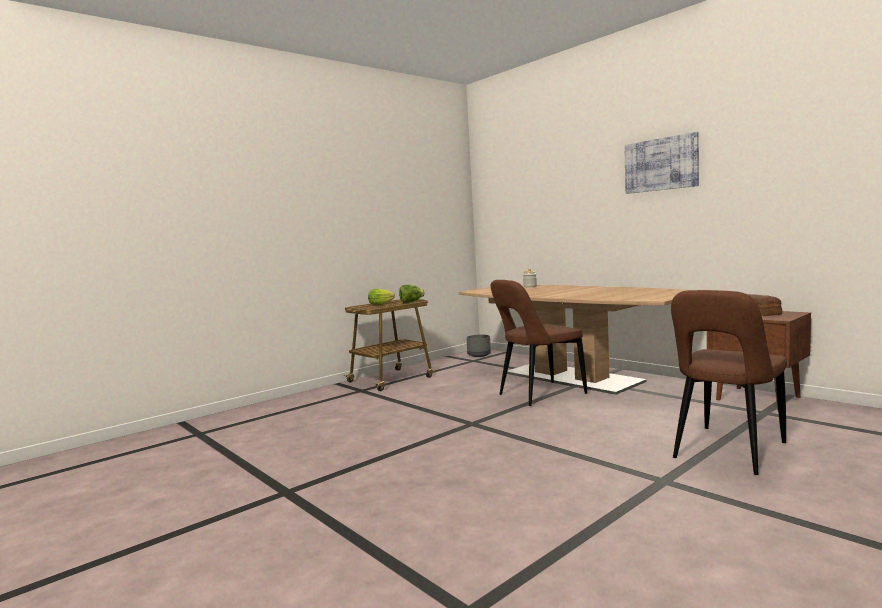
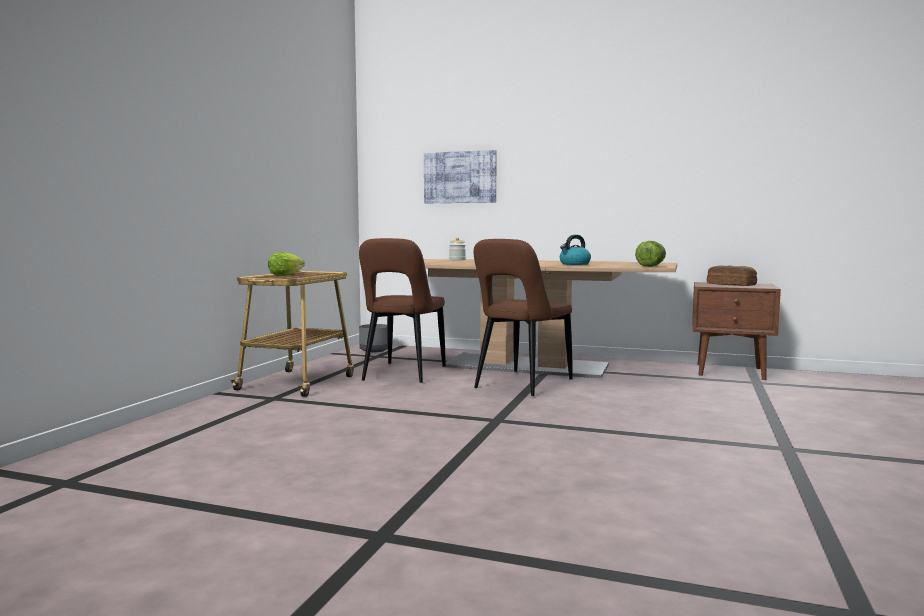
camera: 30 degrees left, 0 degrees up
(411, 302) = (324, 273): lettuce -> lettuce (651, 266)
(596, 294) = (574, 264): none -> kettle
(661, 164) = (621, 125): picture -> picture (460, 177)
(727, 452) = (789, 417): brown chair -> brown chair (403, 374)

